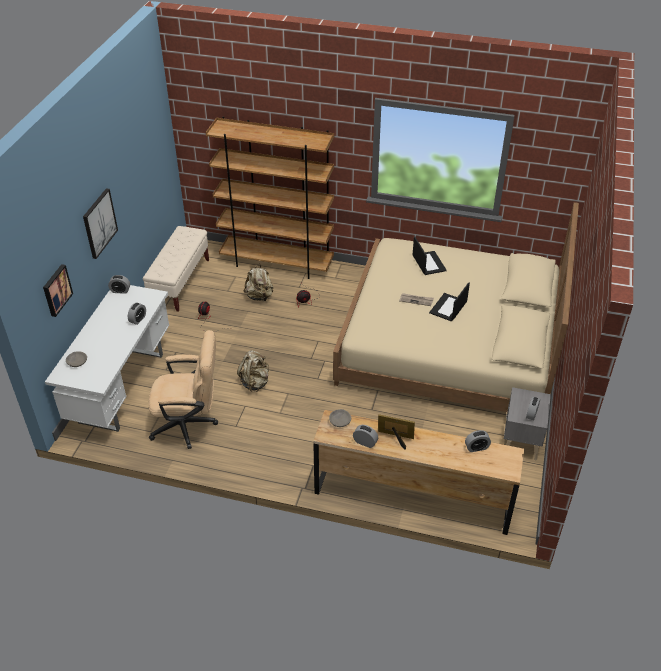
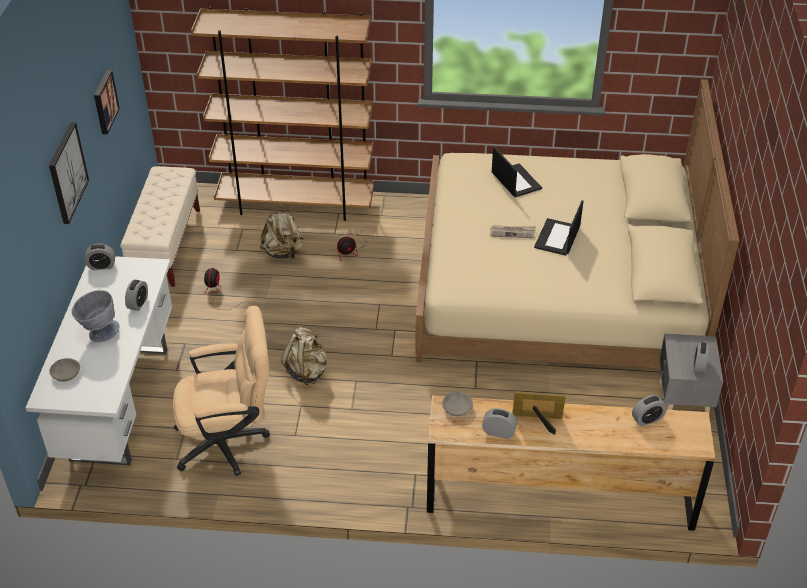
camera: 10 degrees left, 0 degrees up
(56, 290) = (27, 274): picture -> picture (104, 101)
(106, 336) = (98, 332): none -> grey bowl

